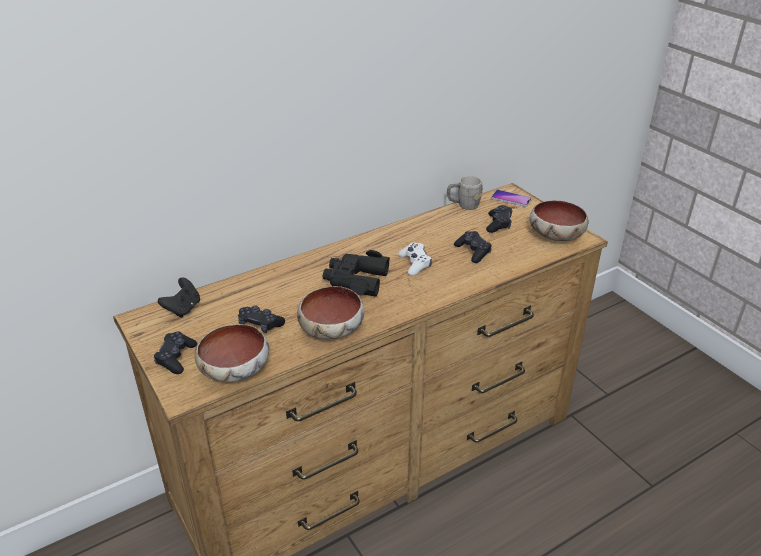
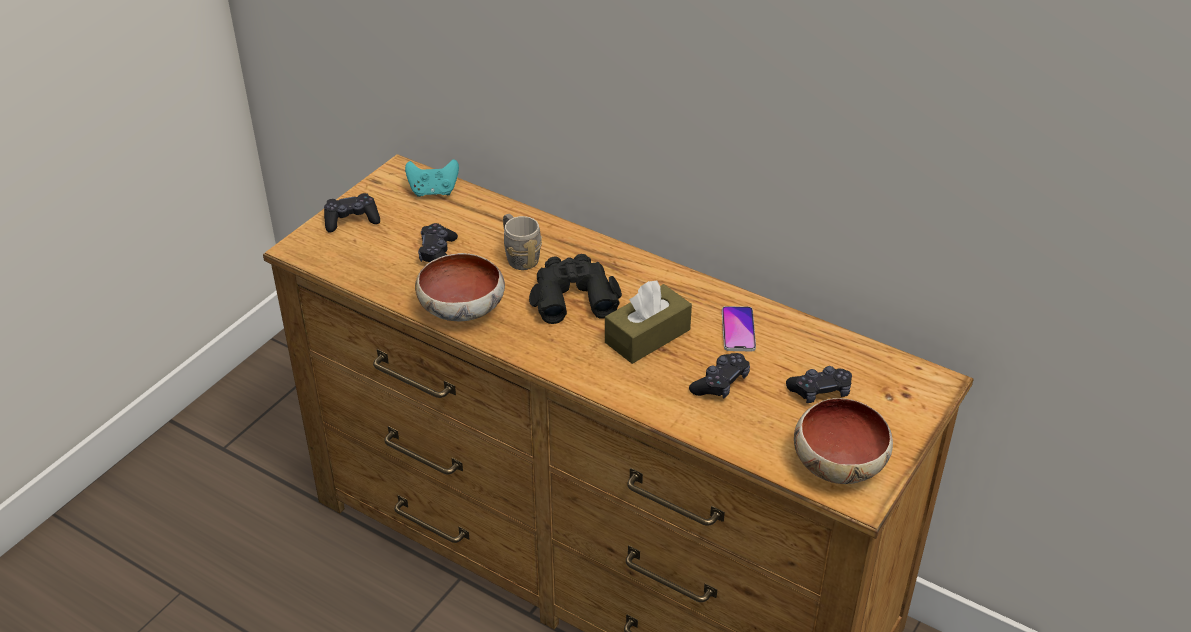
camera: 65 degrees right, 5 degrees up
(183, 309) = (433, 191): black game controller -> turquoise game controller
(235, 369) = (355, 265): bowl -> none
(415, 264) = (647, 336): white game controller -> brown tissue box
(463, 205) = (844, 341): grey mug -> grey mug (519, 256)
(511, 199) = (912, 387): phone -> phone (738, 330)

